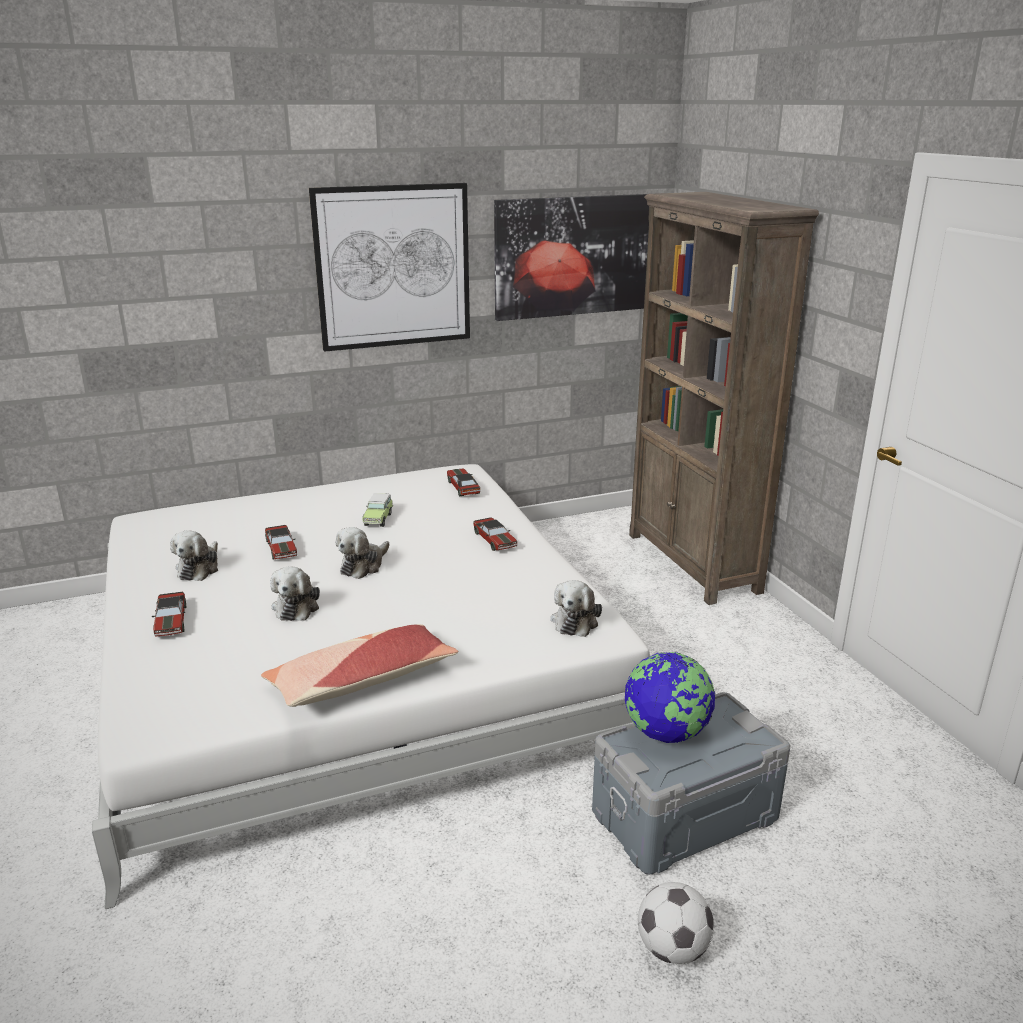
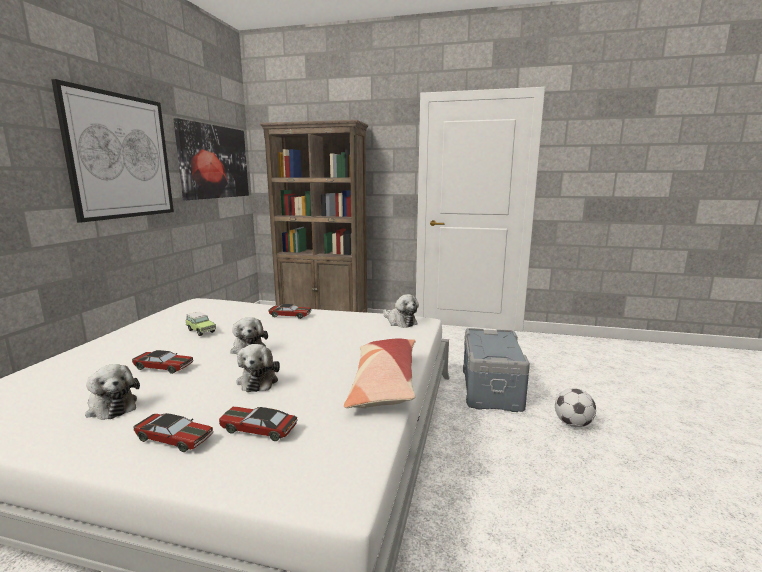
camera: 55 degrees left, 10 degrees down
(297, 606) = (258, 380): plush toy -> plush toy turned 45 degrees clockwise
(463, 487) = (219, 304): toy car -> toy car (258, 429)
(666, 733) = (483, 347): globe -> none

